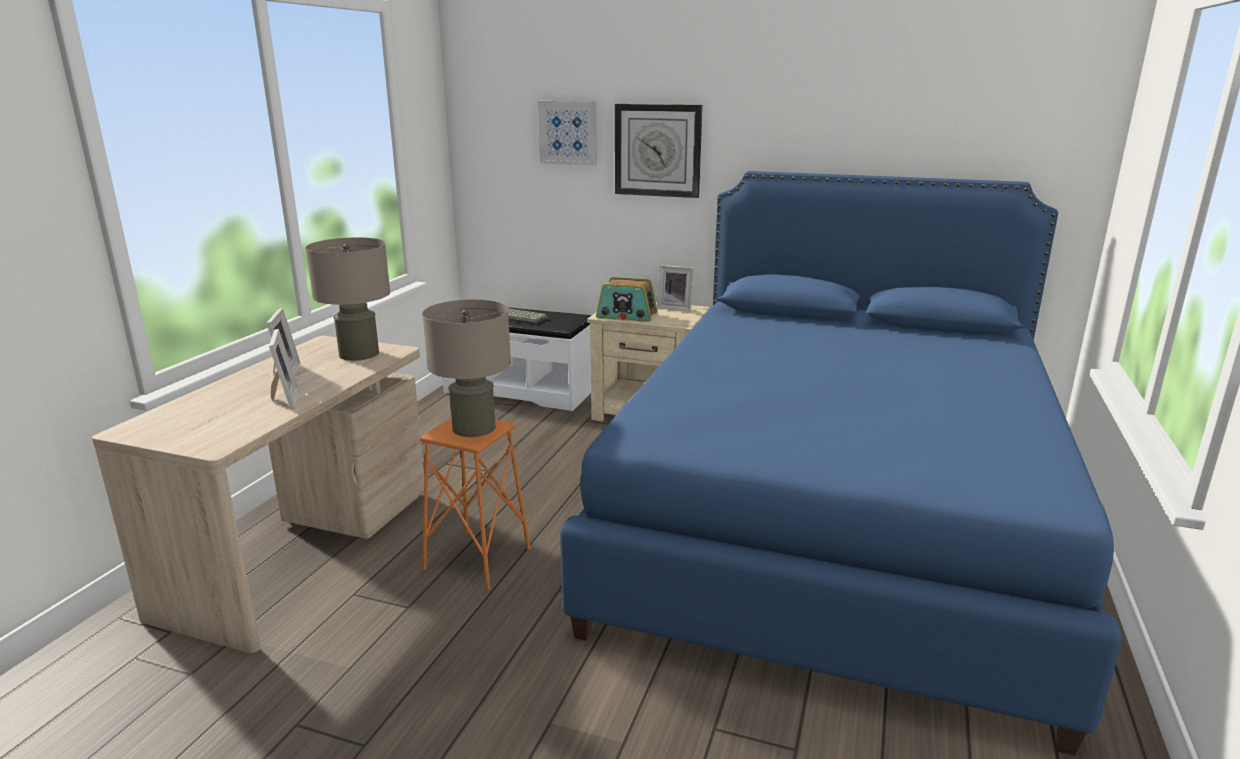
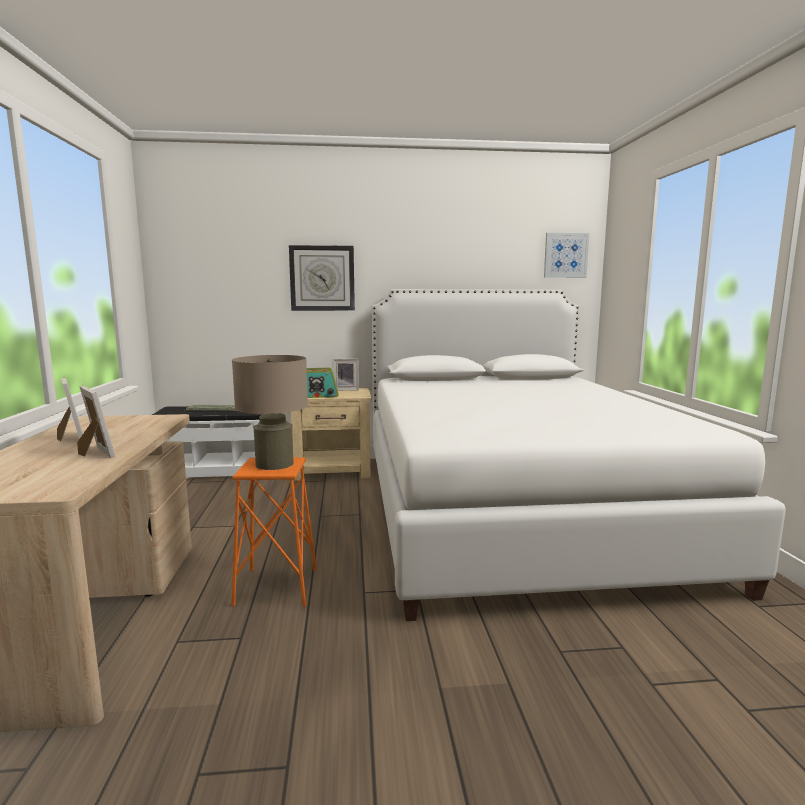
camera: 25 degrees left, 10 degrees down
(359, 354) = (135, 422): beige table lamp -> none
(568, 133) = (250, 267): picture -> picture (565, 255)
(833, 522) = (511, 509): blue bed -> white bed

